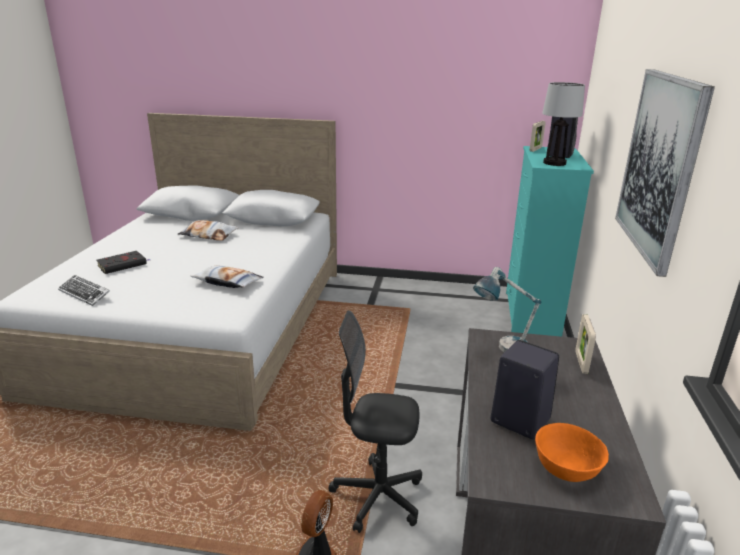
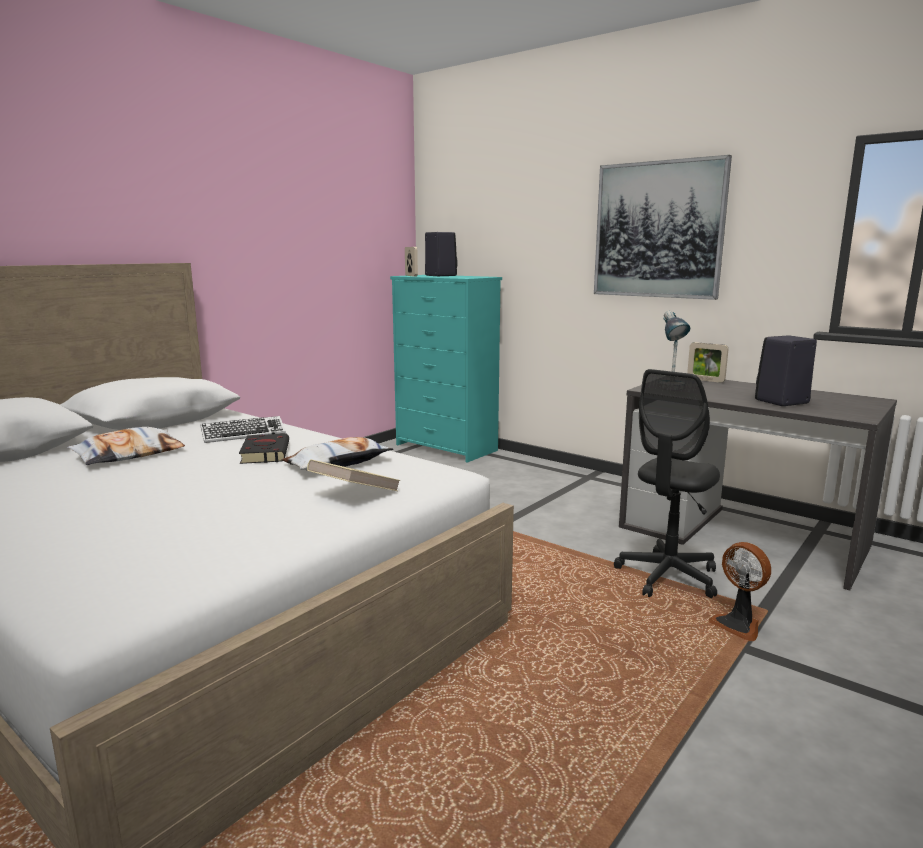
camera: 60 degrees left, 10 degrees down
(85, 294) = (203, 552): keyboard -> keyboard (243, 434)
(123, 265) = (124, 515): black book -> black book (265, 452)
(176, 302) = (355, 494): none -> beige book
(555, 163) = (465, 277): table lamp -> none
(566, 467) = (841, 403): orange bowl -> none

